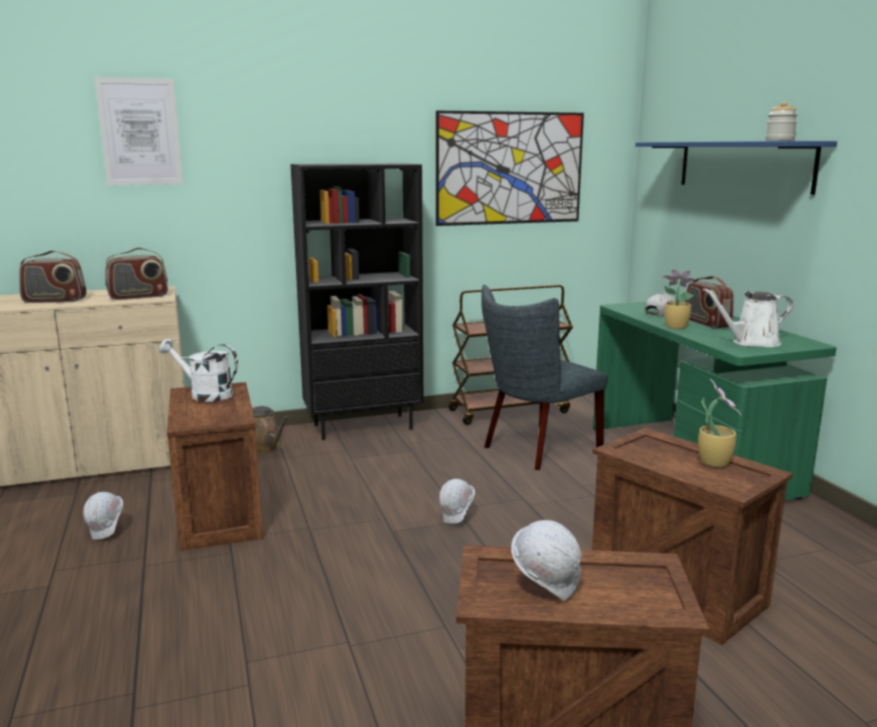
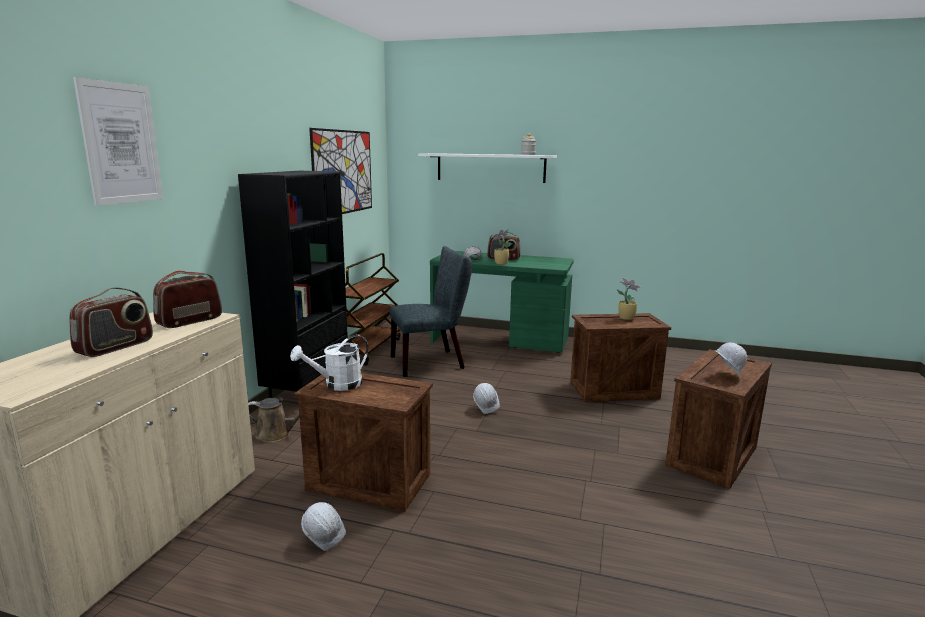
camera: 55 degrees left, 0 degrees up
(138, 297) = (189, 321): radio -> radio turned 150 degrees counterclockwise
(536, 449) = (432, 362): grey chair -> grey chair turned 105 degrees counterclockwise
(743, 165) = (490, 167): blue shelf -> white shelf
(751, 343) = (548, 263): white watering can -> none

